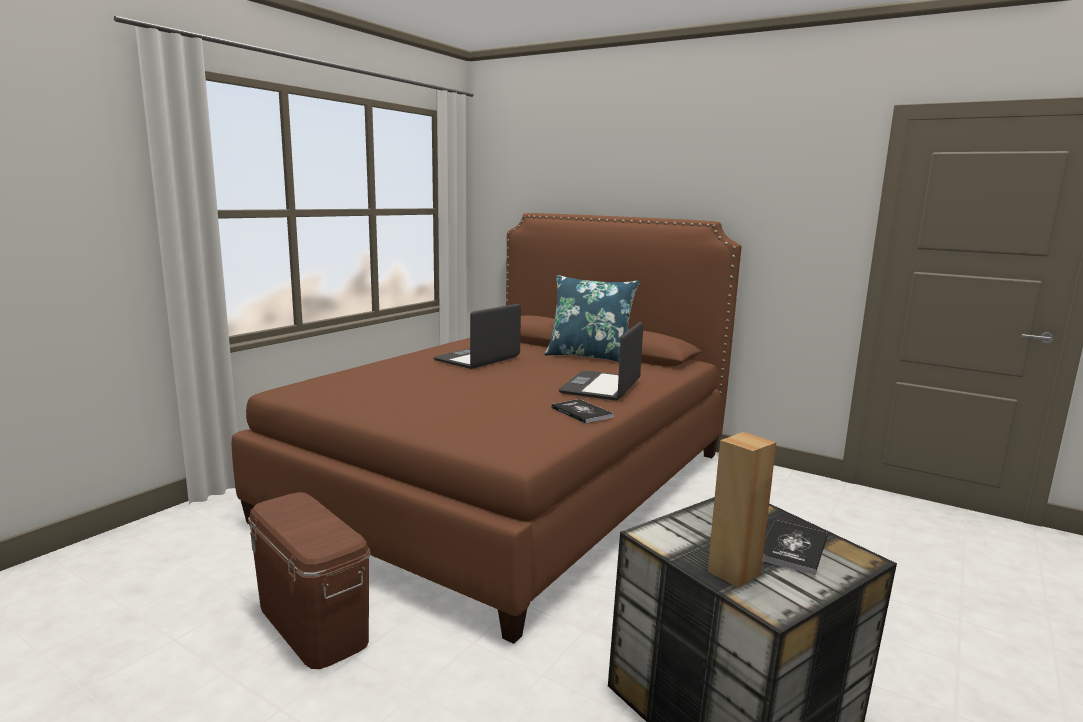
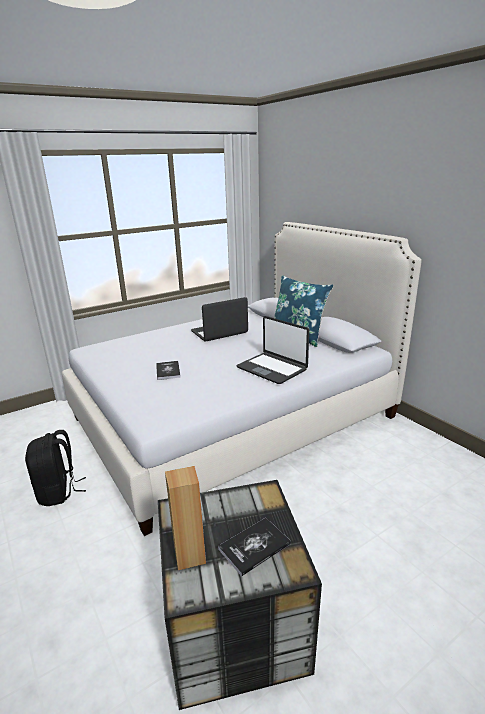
camera: 25 degrees right, 10 degrees up
(313, 623) = (58, 492): brown storage box -> black backpack
(512, 484) = (233, 417): brown bed -> white bed
(581, 412) = (232, 391): book -> book (168, 371)
(602, 387) = (272, 368): laptop -> laptop turned 90 degrees counterclockwise

